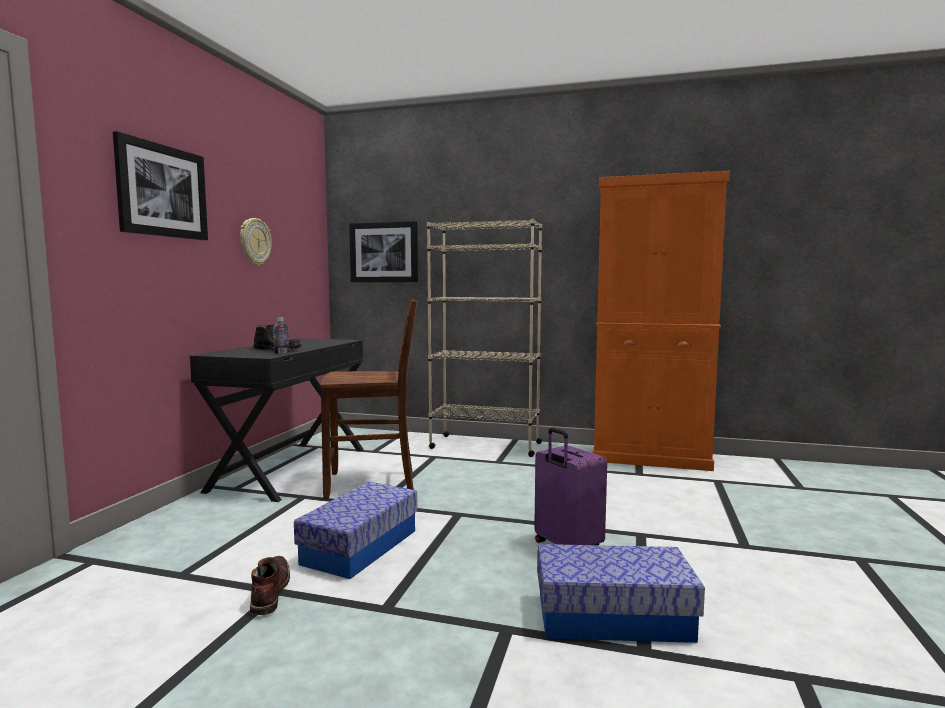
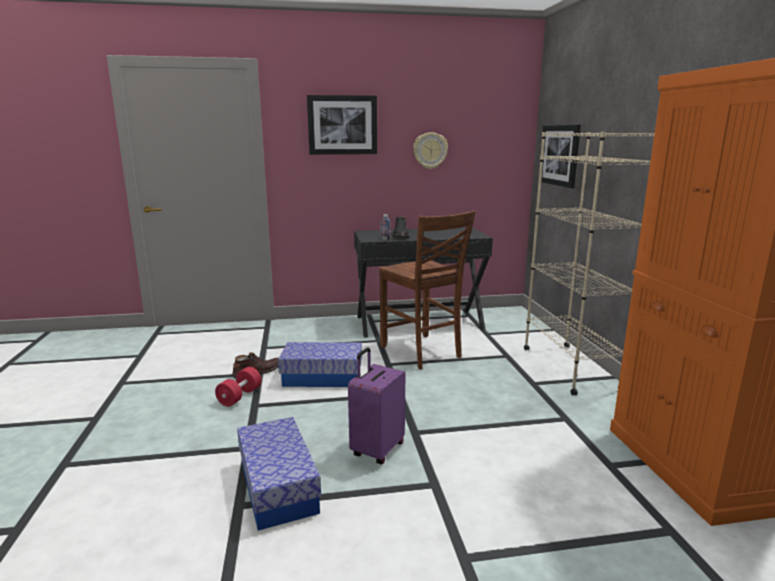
camera: 65 degrees right, 10 degrees up
(340, 618) = (239, 396): none -> red dumbbell

